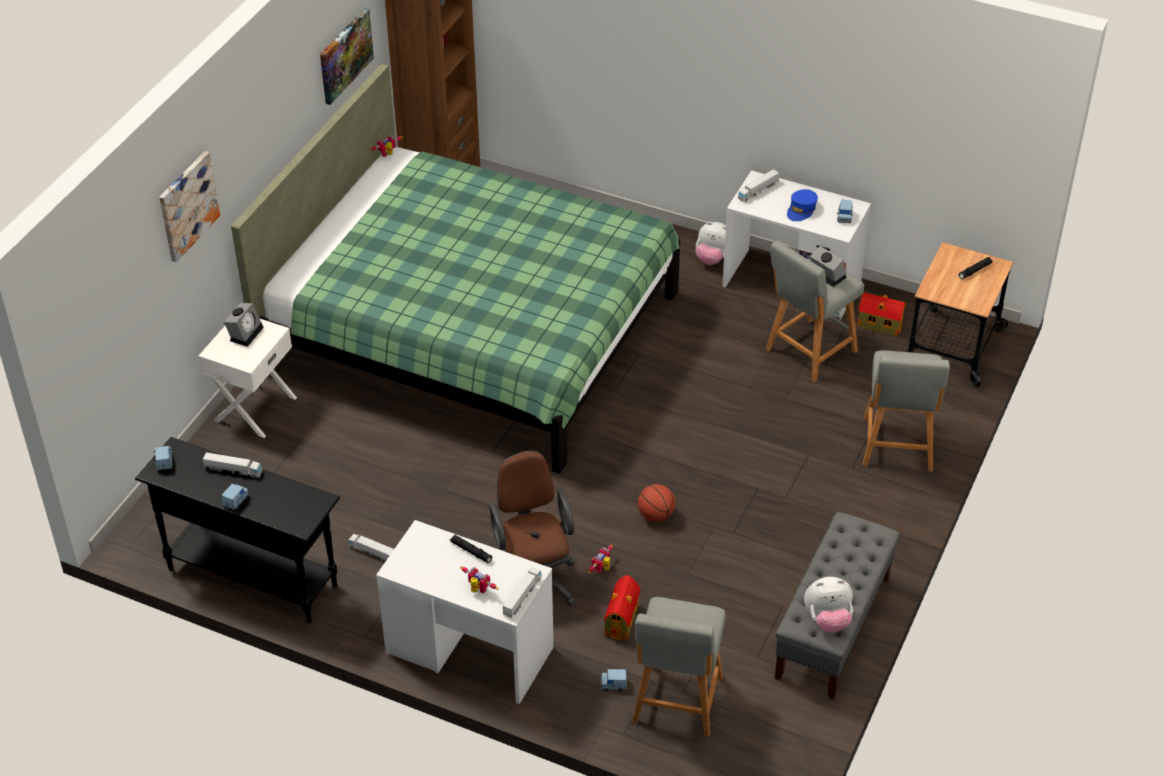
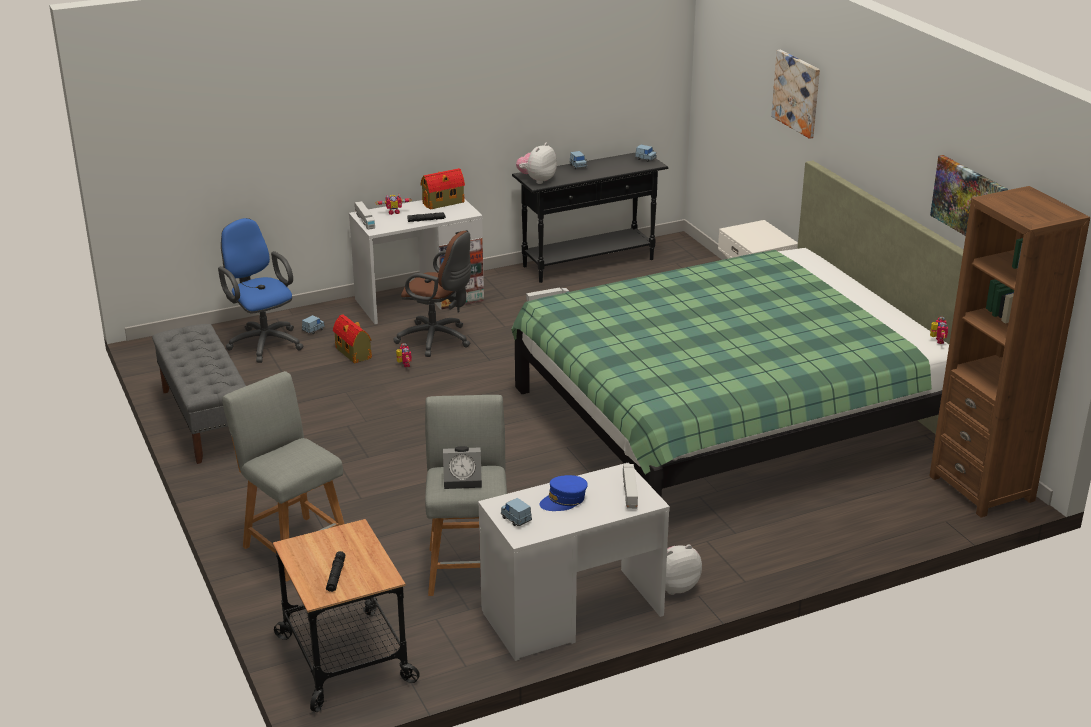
camera: 130 degrees right, 15 degrees down
(233, 470) = (606, 172): toy truck -> none
(245, 333) = (768, 238): alarm clock -> none
(656, 515) = (415, 404): basketball -> none
(676, 703) = (263, 342): grey stool -> blue office chair
(801, 210) = (564, 500): blue cap -> blue cap turned 105 degrees counterclockwise
(827, 620) = (181, 339): plush toy -> plush toy (537, 180)
(878, 324) = (442, 632): toy house -> toy house (444, 202)

